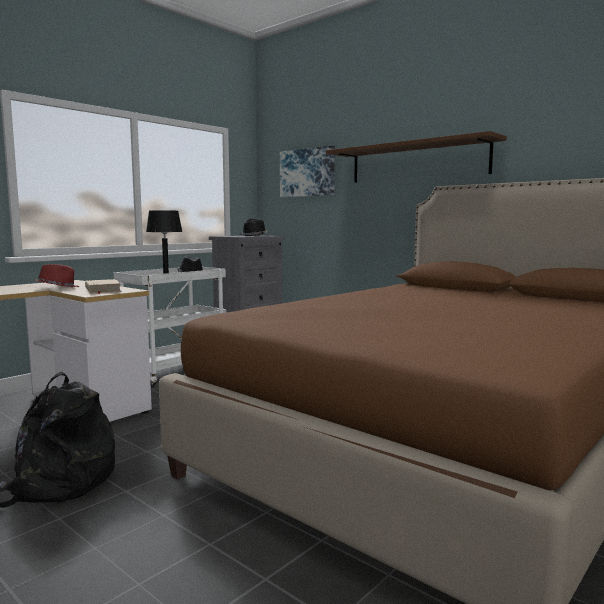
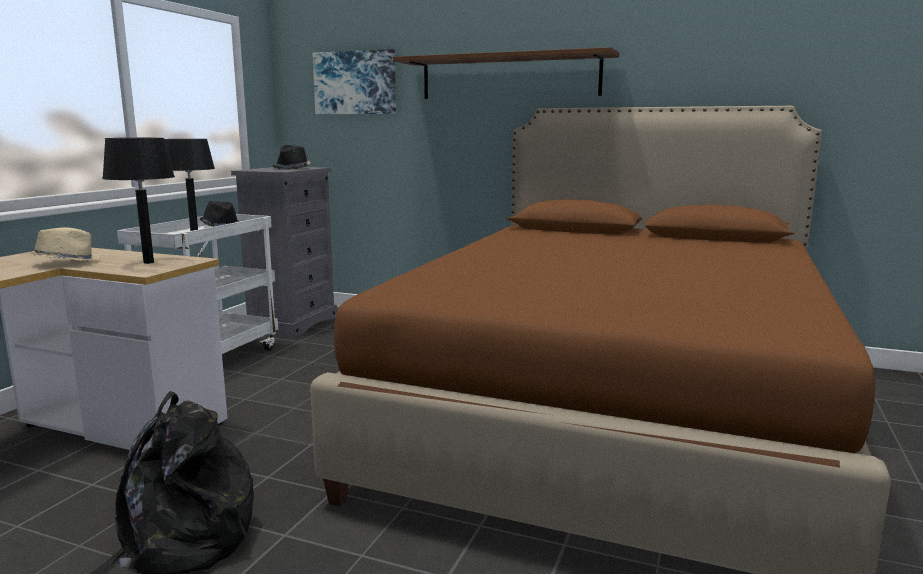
camera: 20 degrees left, 5 degrees up
(57, 288) = (66, 263): red hat -> beige hat
(102, 290) = (148, 262): beige book -> black table lamp

